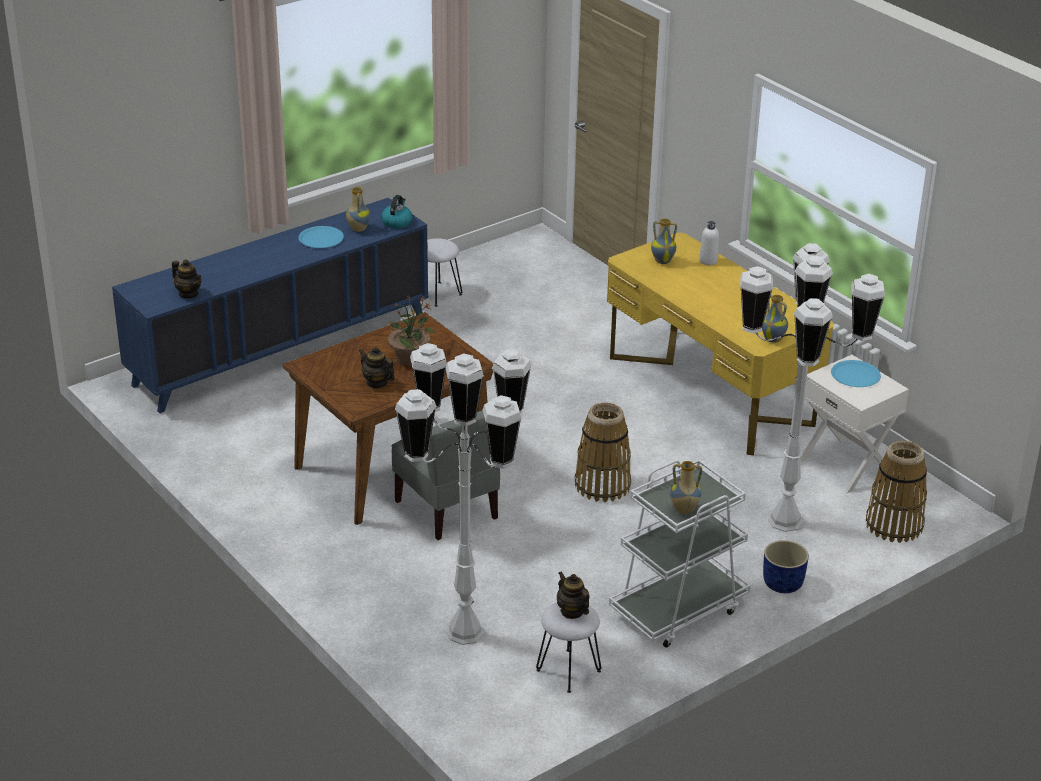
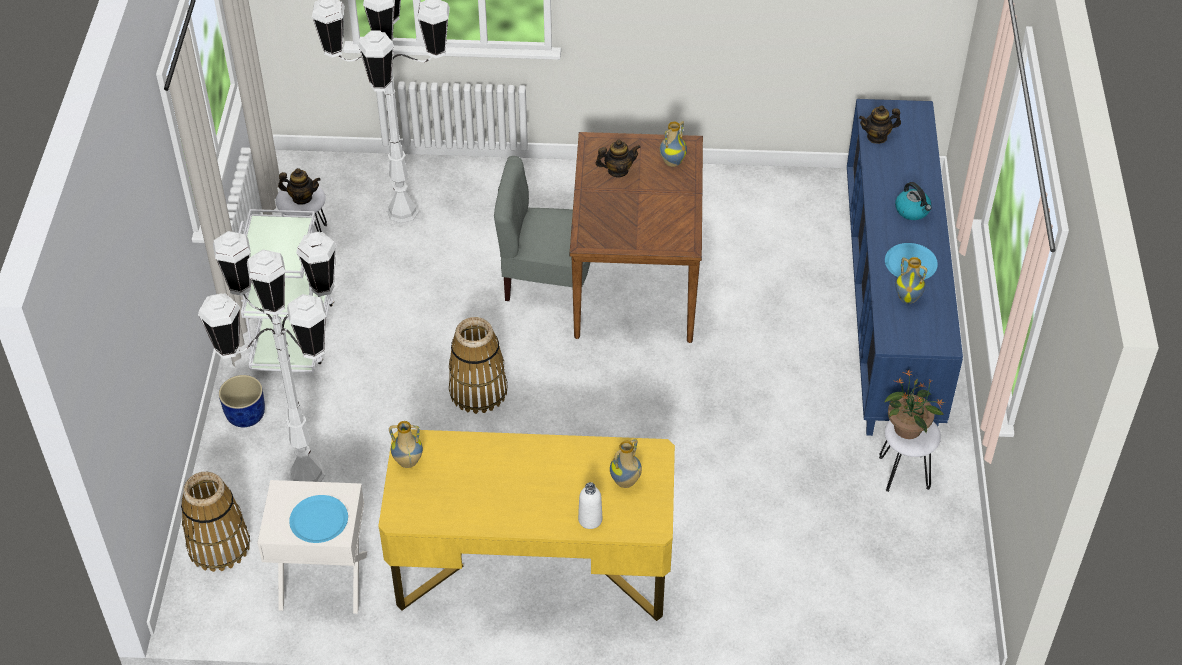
camera: 130 degrees right, 15 degrees up
(397, 222) = (898, 332): kettle -> kettle (912, 210)
(410, 358) = (634, 208): potted plant -> potted plant (908, 429)
(684, 510) = (266, 233): vase -> vase (672, 161)

